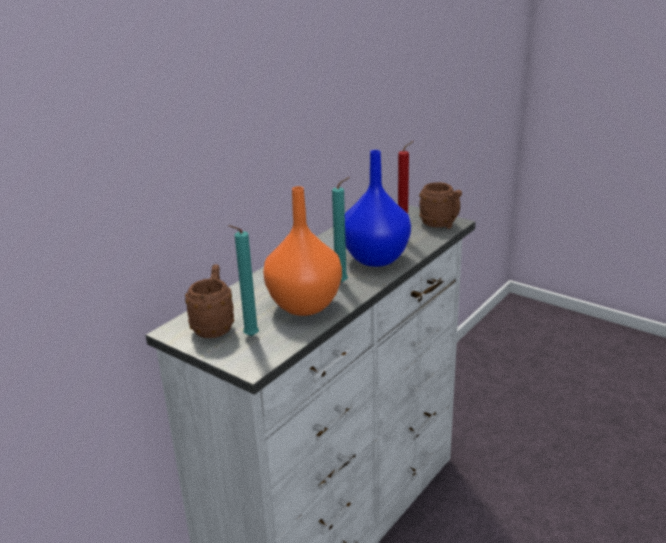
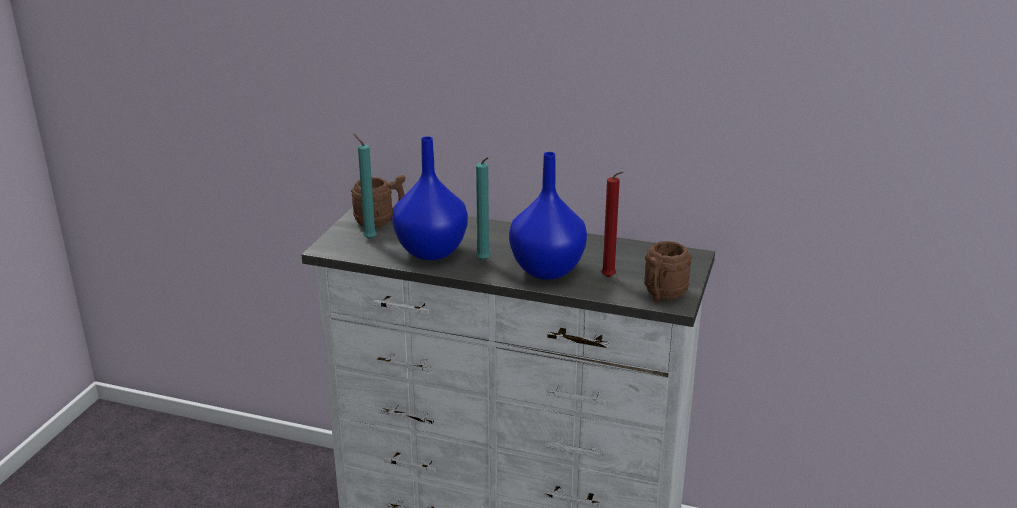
camera: 70 degrees right, 0 degrees up
(303, 305) = (431, 250): orange vase -> blue vase

